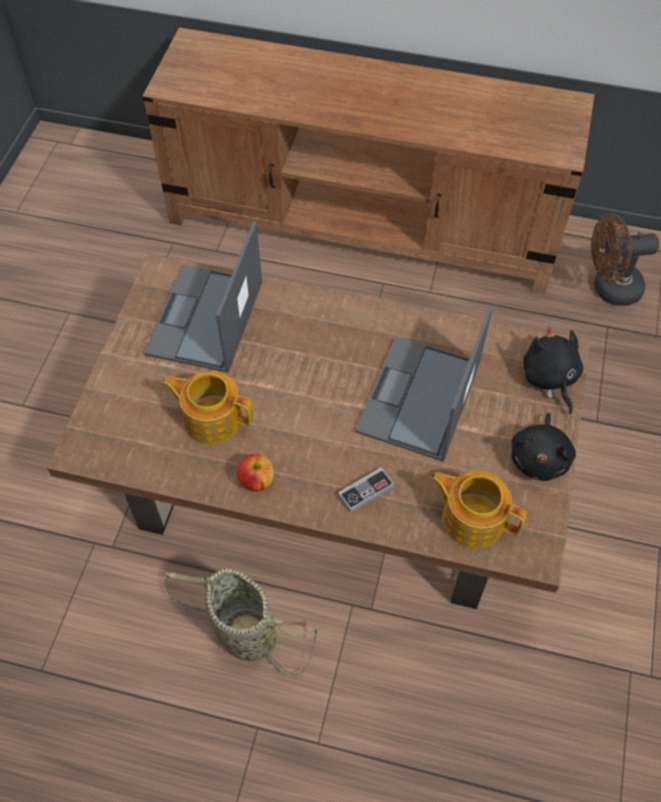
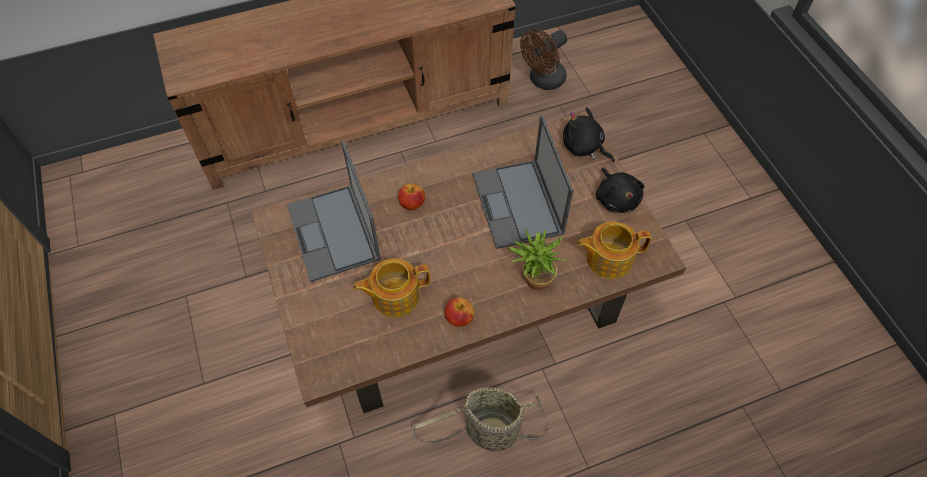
camera: 35 degrees left, 0 degrees up
(306, 334) = (412, 204): none -> apple
(365, 491) = (533, 281): game controller -> potted plant

